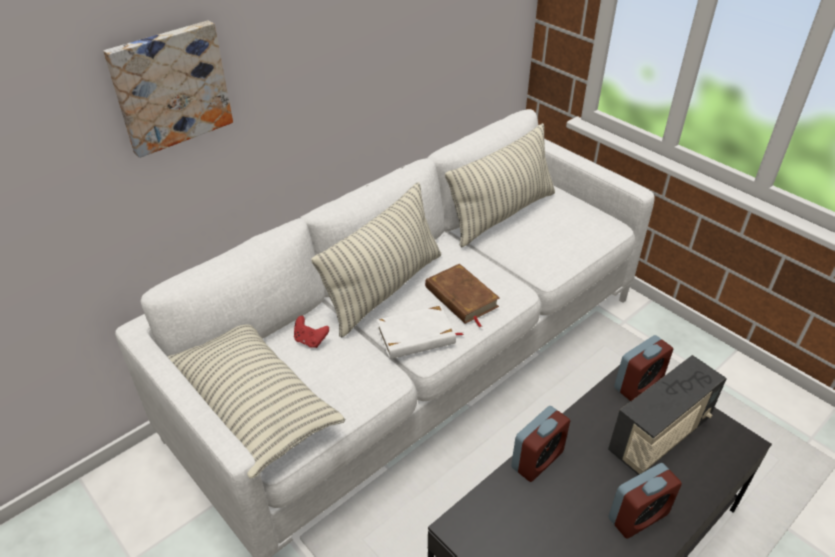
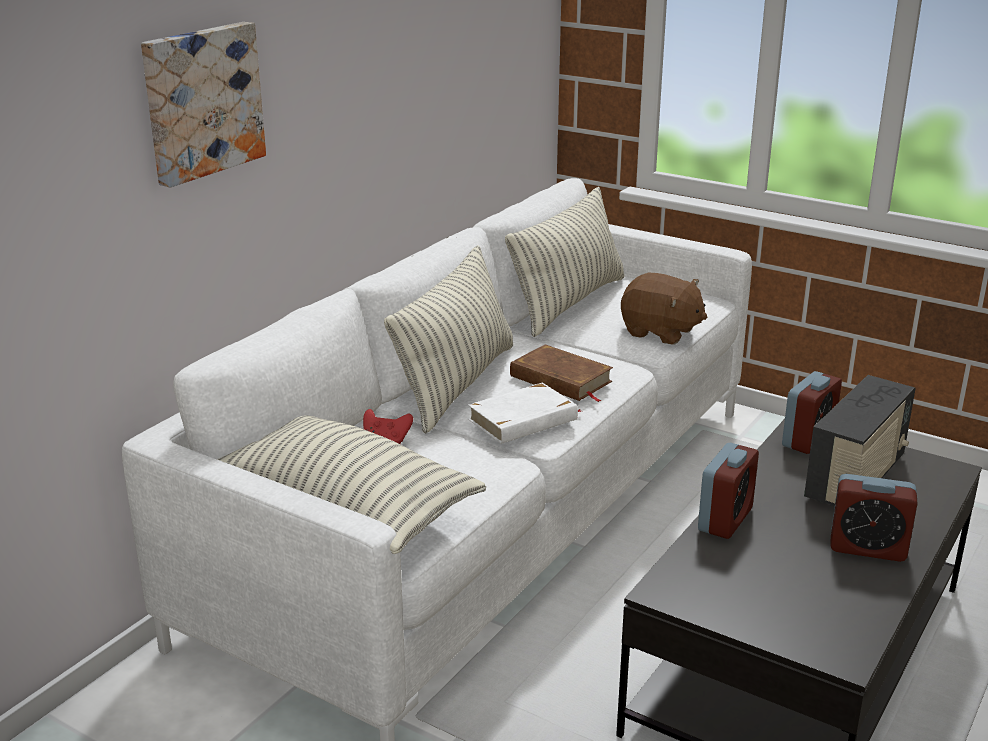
camera: 15 degrees left, 15 degrees down
(559, 256) = (660, 332): none -> brown plush toy
(638, 516) = (867, 548): alarm clock -> alarm clock turned 60 degrees clockwise

